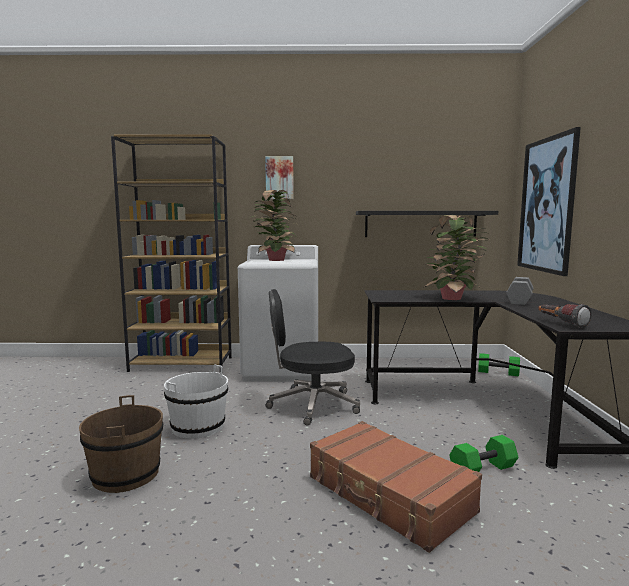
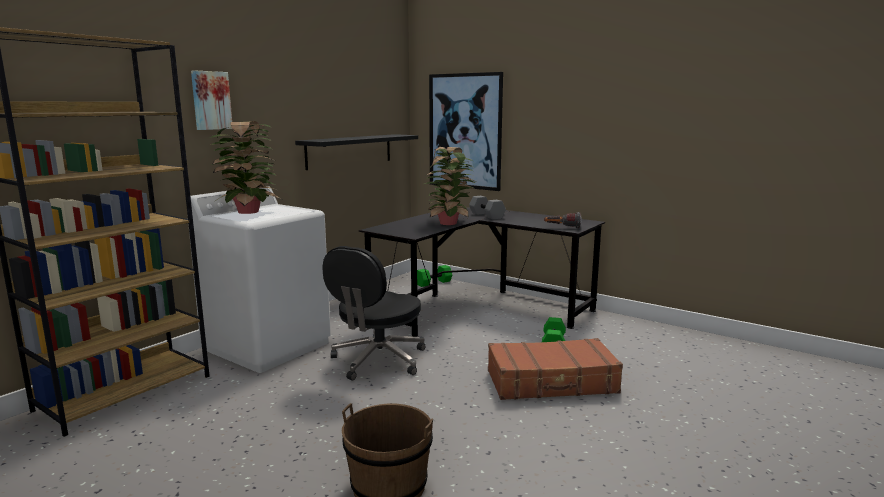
camera: 55 degrees left, 5 degrees up
(198, 426) = (337, 424): white bucket -> none

